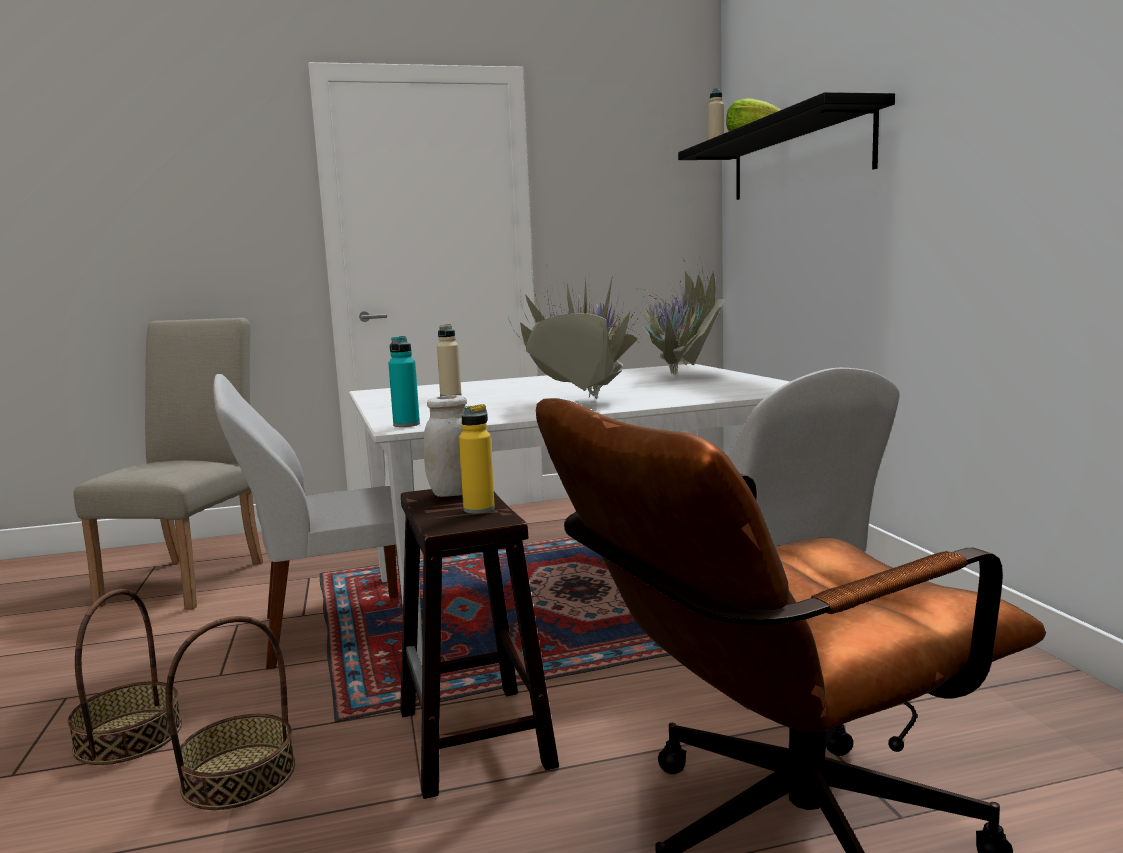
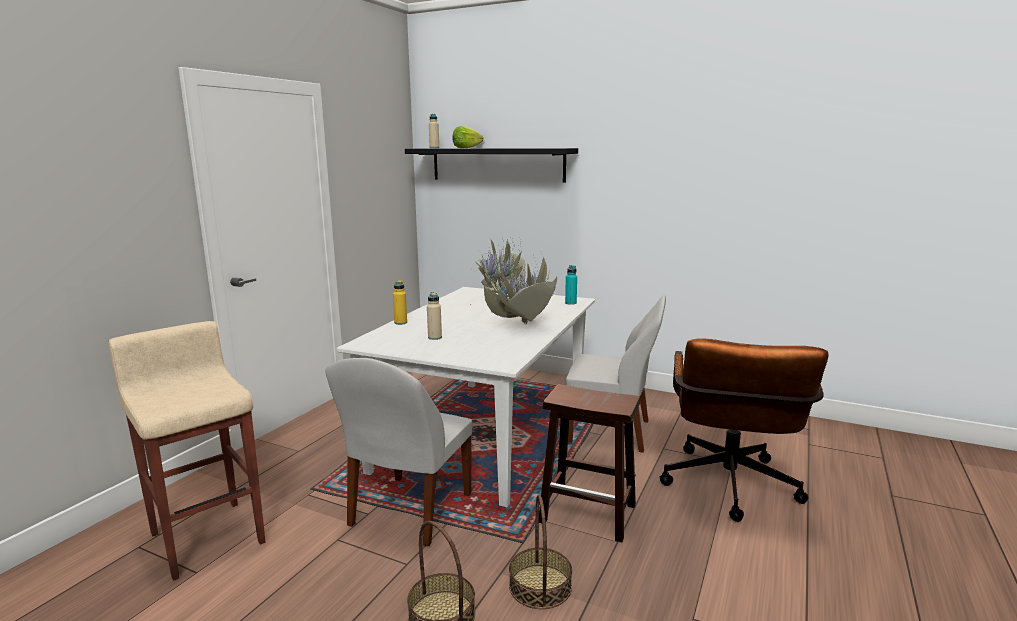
camera: 50 degrees left, 5 degrees up
(192, 578) = (208, 536): beige chair -> beige stool
(406, 425) = (505, 363): turquoise bottle -> turquoise bottle (570, 303)
(453, 493) = (567, 393): white jar -> none
(479, 509) = (603, 397): yellow bottle -> yellow bottle (400, 323)

